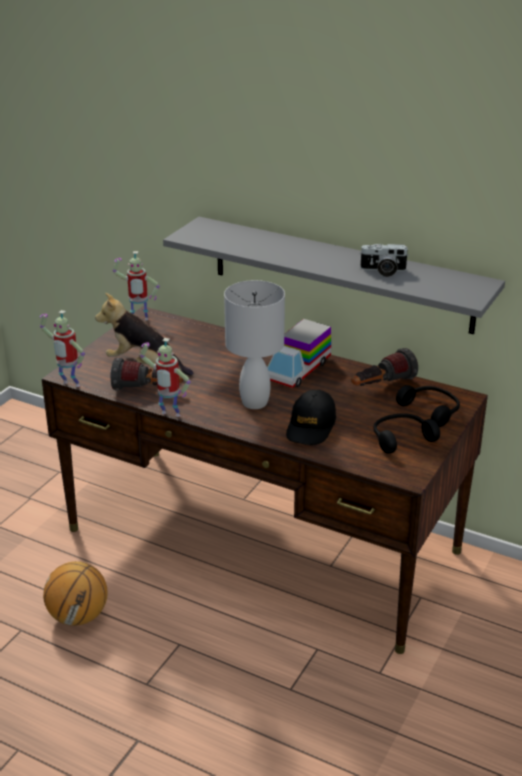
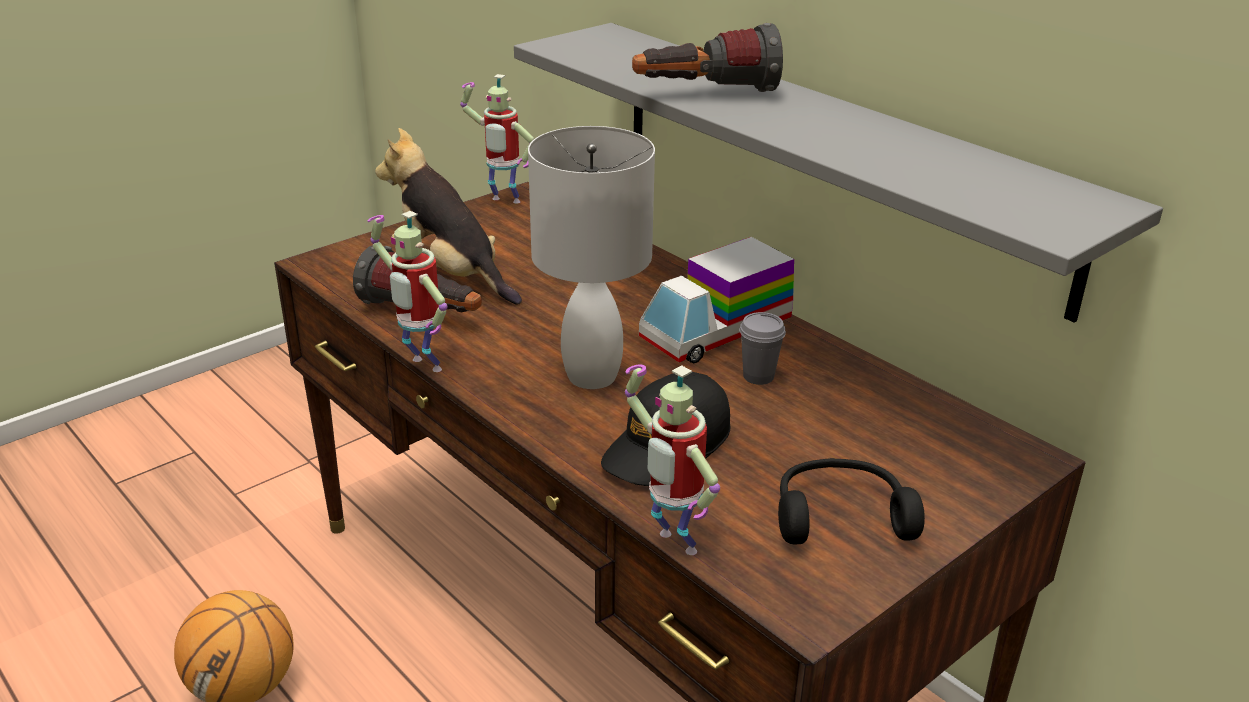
camera: 20 degrees right, 0 degrees up
(69, 385) = (305, 281): toy robot -> toy robot (671, 545)
(331, 387) = (758, 376): none -> grey cup
(381, 386) = (860, 395): flashlight -> flashlight (705, 94)
(383, 271) = (887, 149): camera -> none
(431, 410) = (940, 468): black headphones -> none

